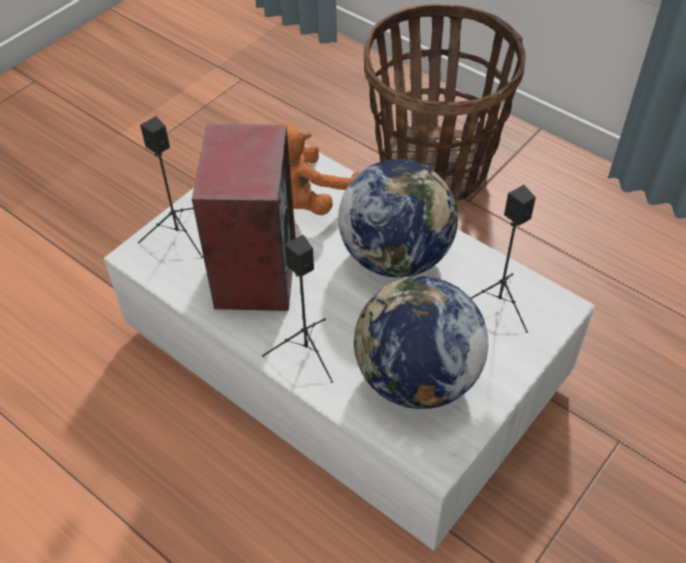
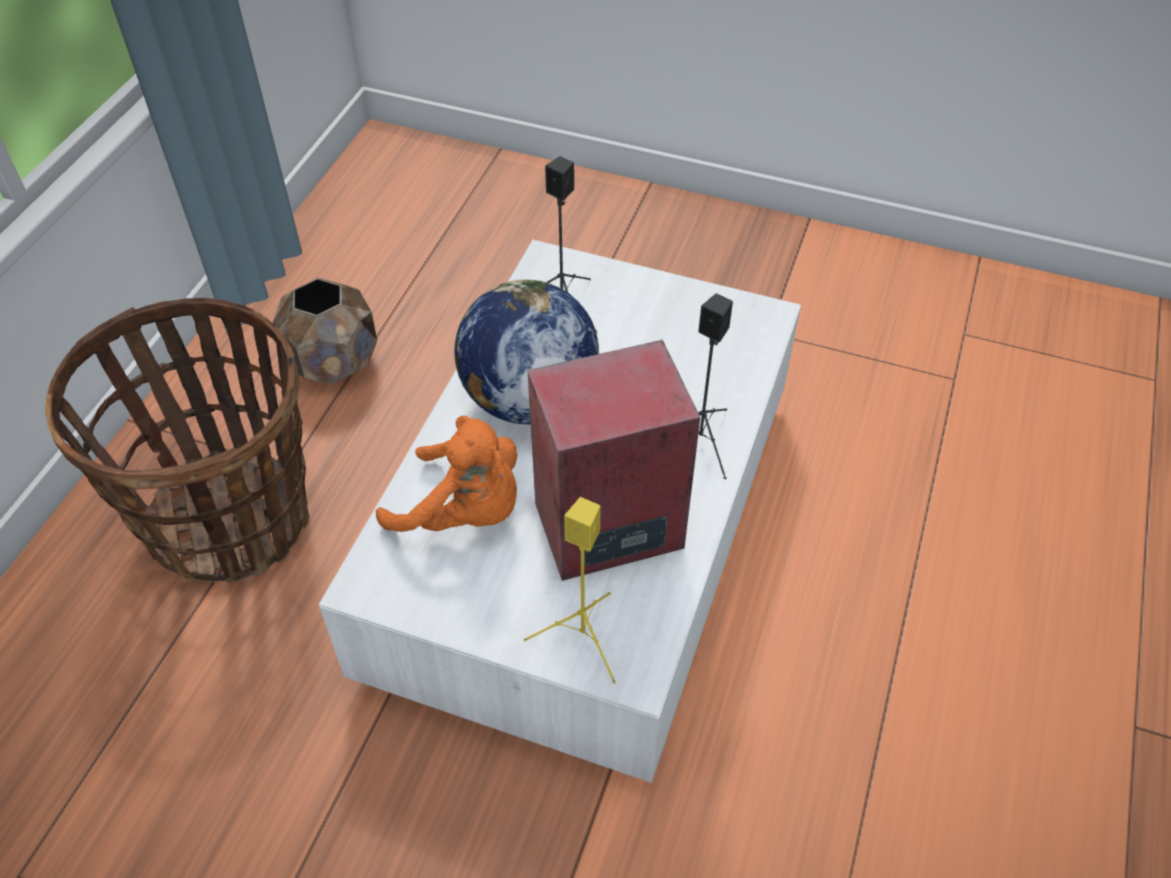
camera: 110 degrees left, 0 degrees up
(177, 236) = (584, 638): black speaker -> yellow speaker
(416, 379) = (687, 346): globe -> none
(571, 239) = (334, 362): none -> brown planter

